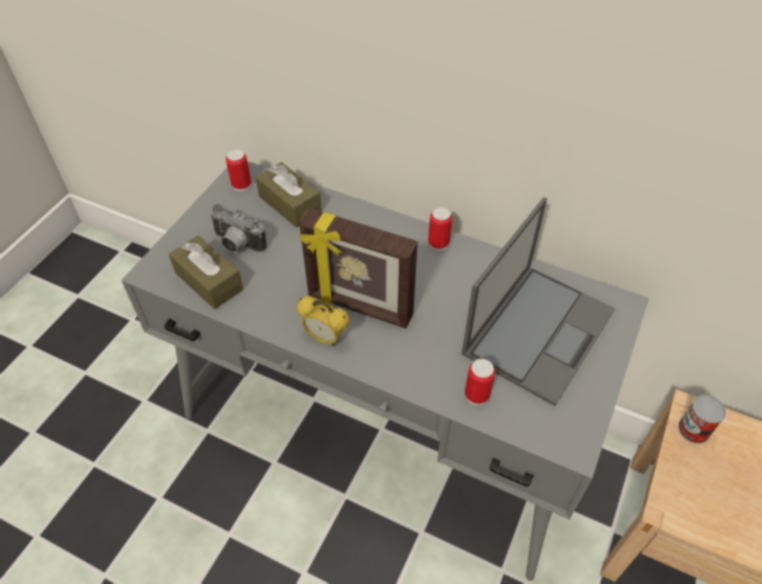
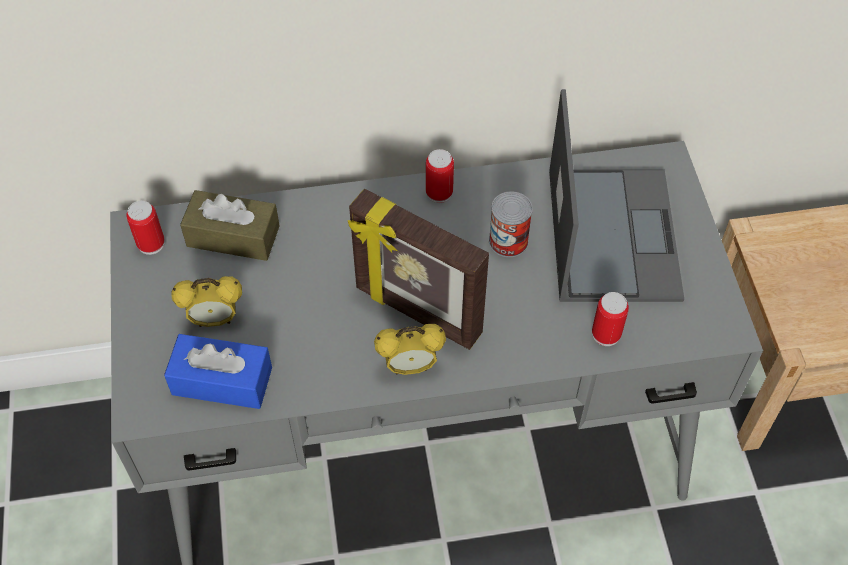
camera: 35 degrees left, 5 degrees up
(209, 281) = (222, 381): brown tissue box -> blue tissue box
(236, 244) = (214, 320): camera -> alarm clock
(359, 307) = (417, 312): picture frame -> picture frame turned 45 degrees clockwise
(693, 429) = (771, 251): can -> can (508, 241)

